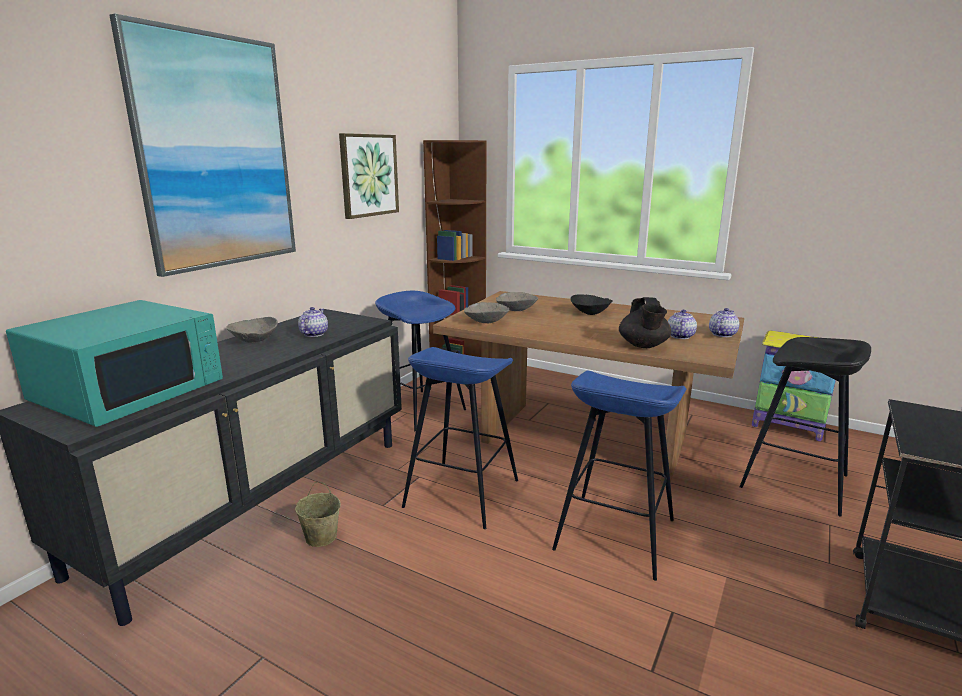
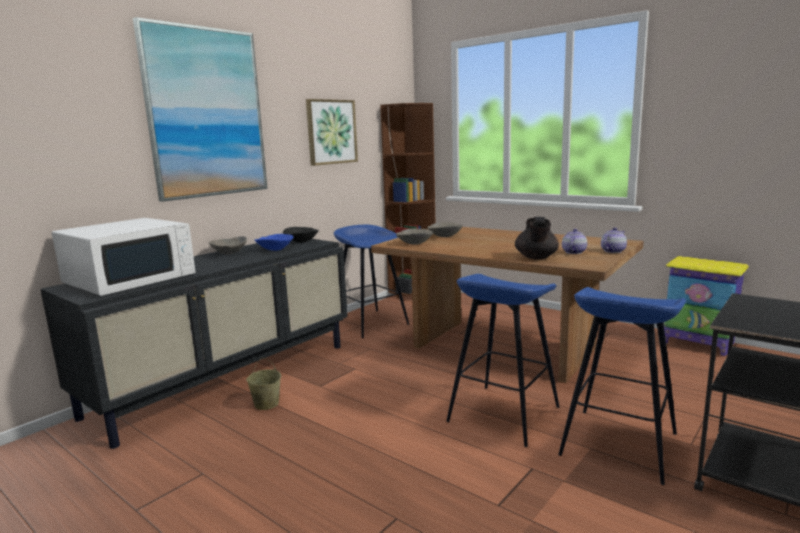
camera: 10 degrees right, 5 degrees down
(131, 391) = (131, 279): turquoise microwave -> white microwave
(313, 334) = (274, 250): teapot -> blue bowl
(461, 493) = (385, 381): blue stool -> blue stool (618, 444)
(590, 313) = (506, 238): black bowl -> black bowl (302, 241)
(794, 481) = (685, 385): black stool -> none

